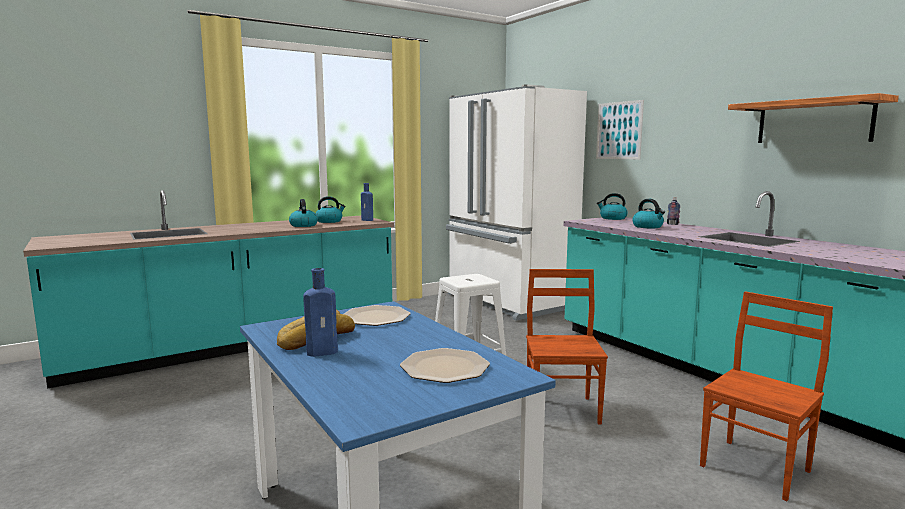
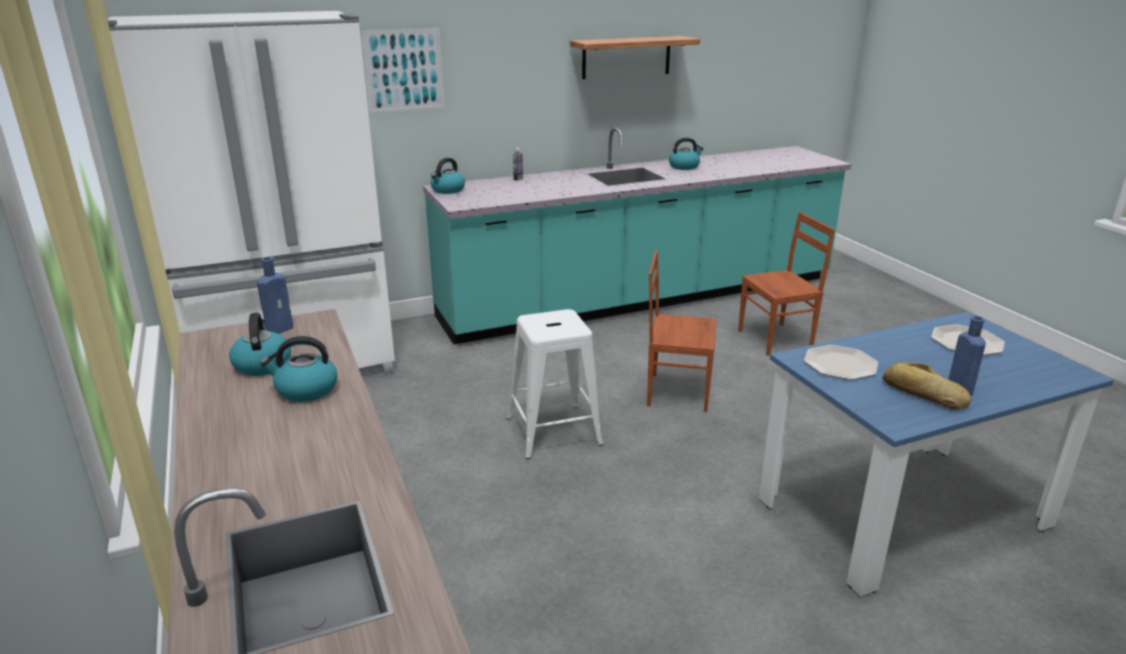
camera: 80 degrees left, 15 degrees up
(648, 227) = (532, 189): kettle -> kettle (684, 167)
(757, 468) = (776, 339): brown chair -> brown chair turned 105 degrees clockwise

